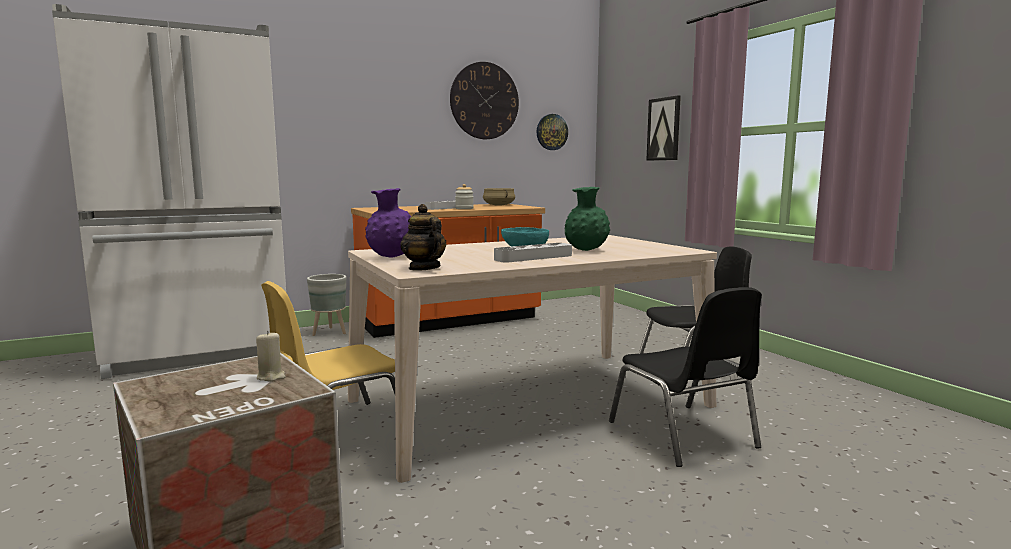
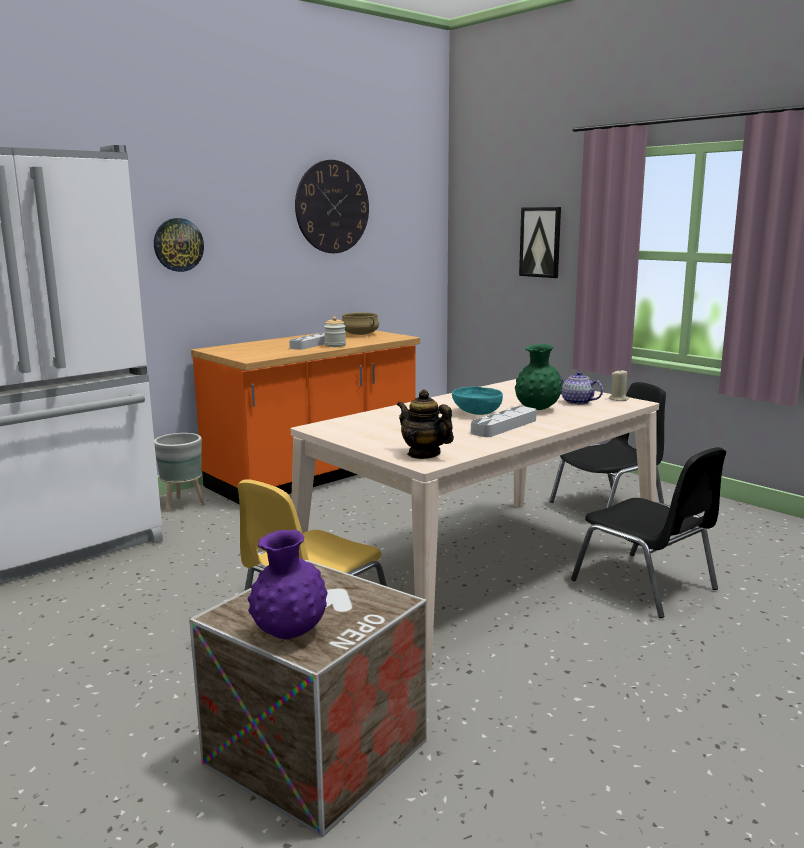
camera: 15 degrees left, 5 degrees up
(271, 377) = (343, 591): beige candle -> beige candle (618, 399)
(391, 257) = (360, 437): purple vase -> purple vase (289, 634)
(551, 132) = (403, 239): wall clock -> wall clock (178, 245)
(633, 248) = (577, 402): none -> teapot

